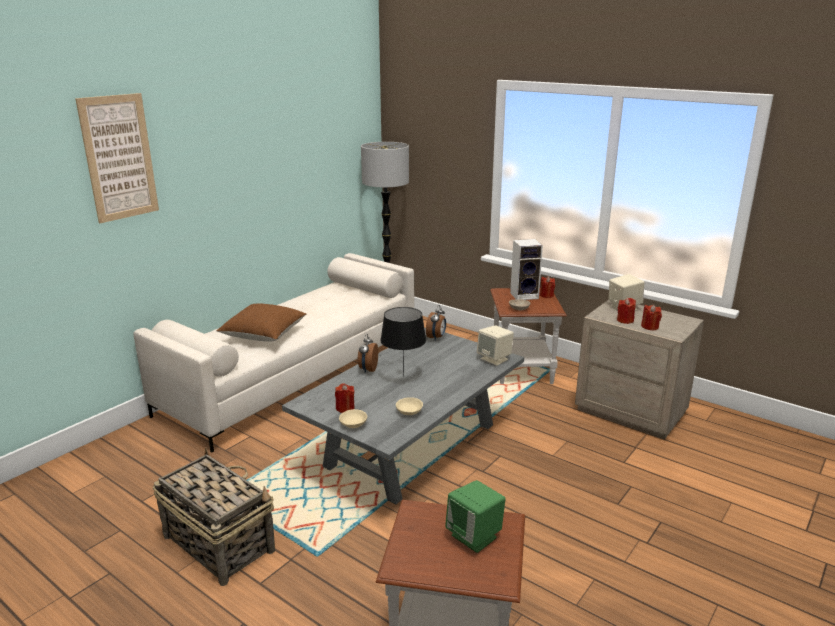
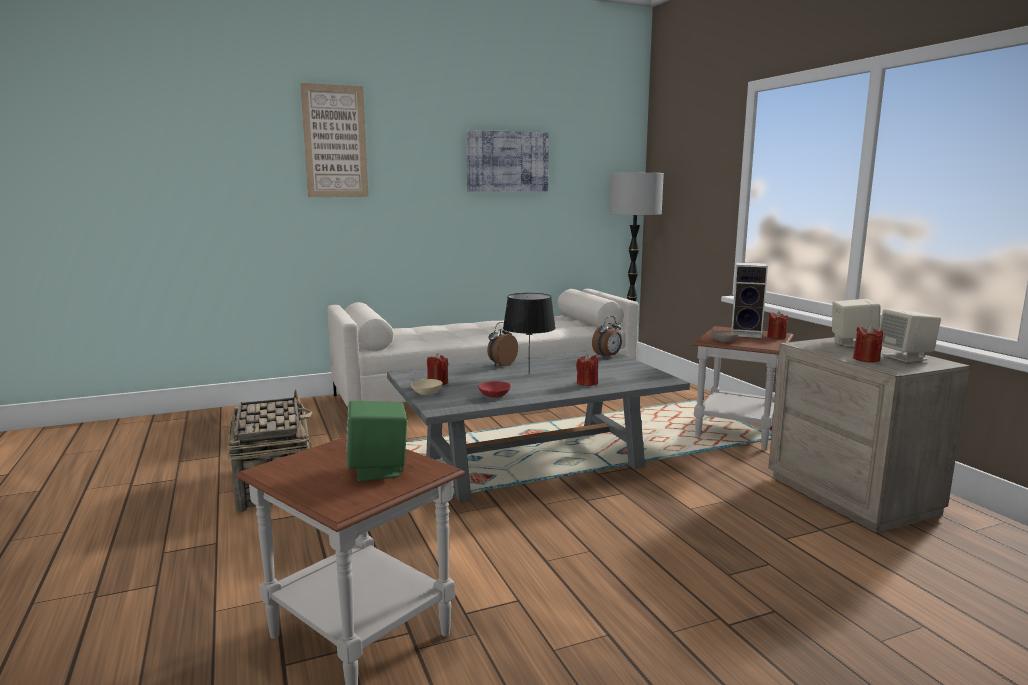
camera: 30 degrees right, 10 degrees down
(264, 335) = (445, 334): brown pillow -> none
(277, 149) = (507, 161): none -> picture
(409, 411) = (494, 395): beige bowl -> red bowl
(494, 359) = (650, 378): beige speaker -> beige speaker (905, 357)
(625, 320) = (836, 351): red candle -> red candle (587, 383)

